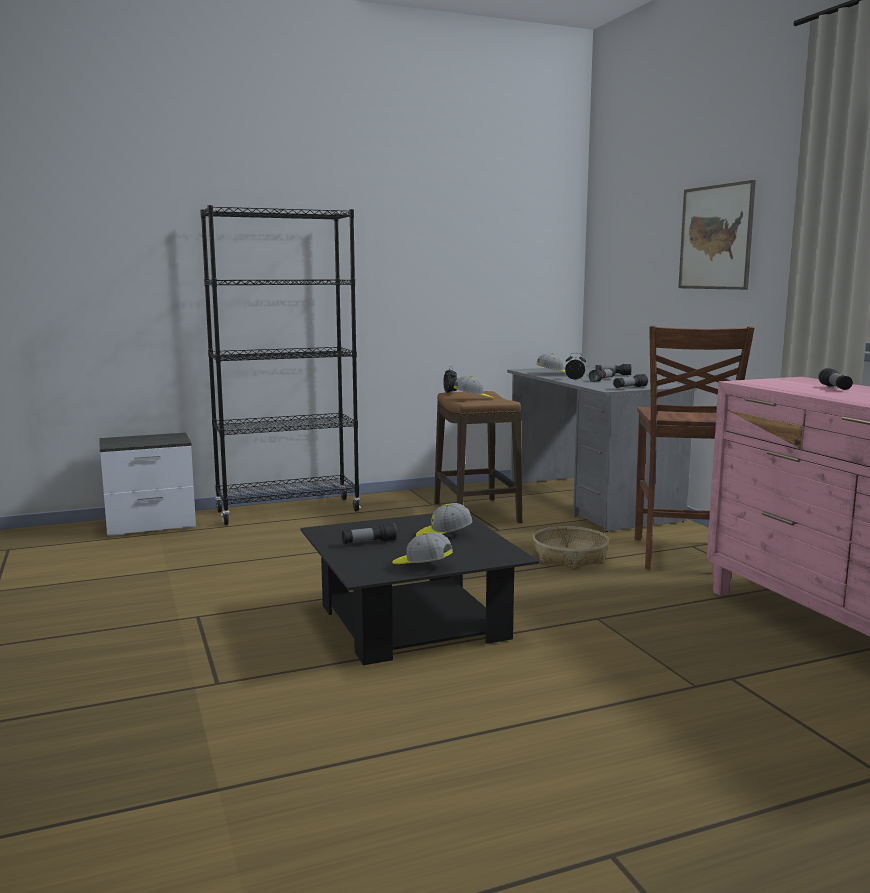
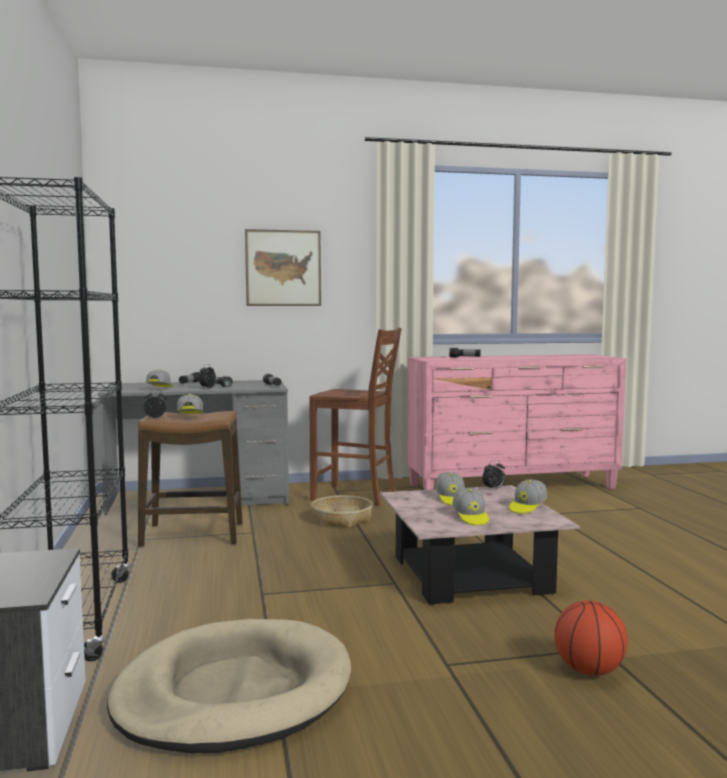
camera: 80 degrees left, 5 degrees down
(170, 673) = (589, 671): none -> basketball
(173, 559) = (234, 692): none -> beige dog bed
(369, 542) = (470, 517): flashlight -> cap
(413, 622) = (470, 575): black coffee table -> pink coffee table
(506, 551) = (493, 489): none -> alarm clock

